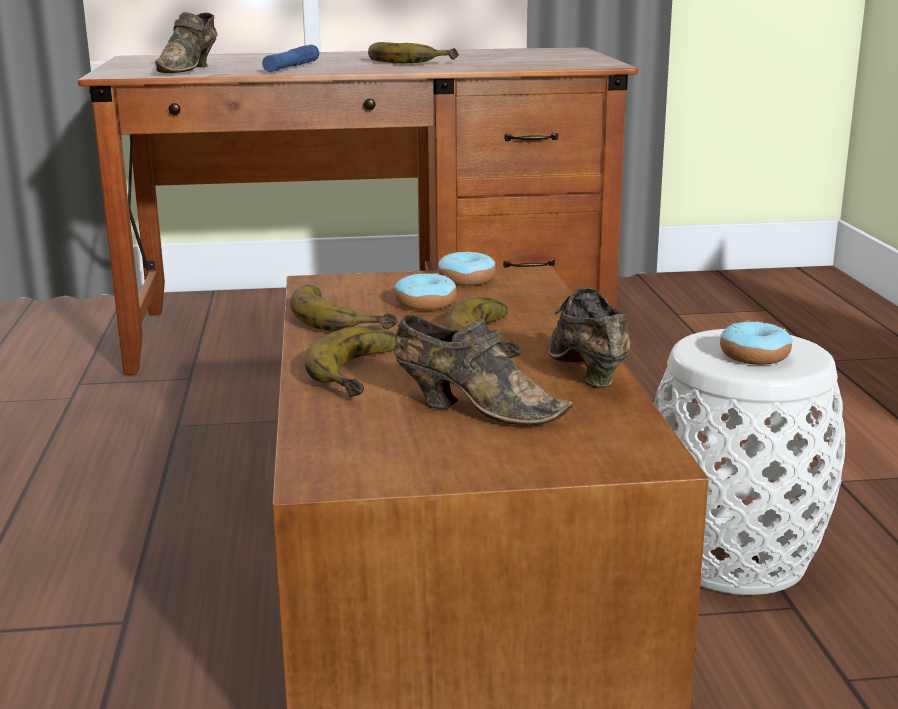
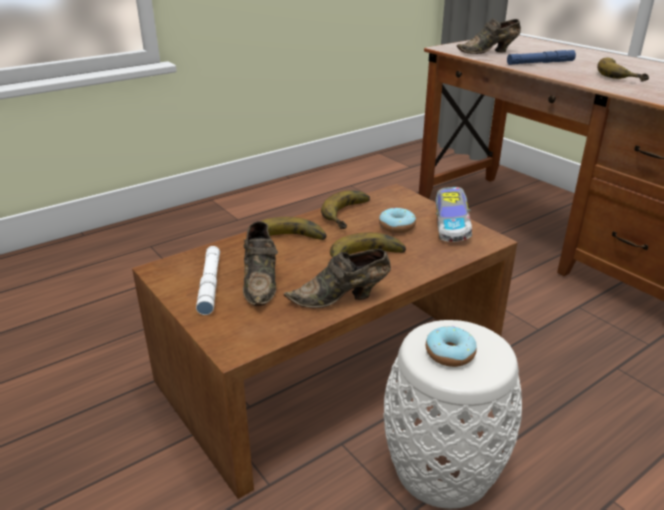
camera: 60 degrees right, 10 degrees up
(434, 446) = (210, 284): none -> white flashlight
(466, 280) = (451, 225): donut -> toy car
(585, 371) = (341, 298): brown shoe -> brown shoe turned 150 degrees counterclockwise

